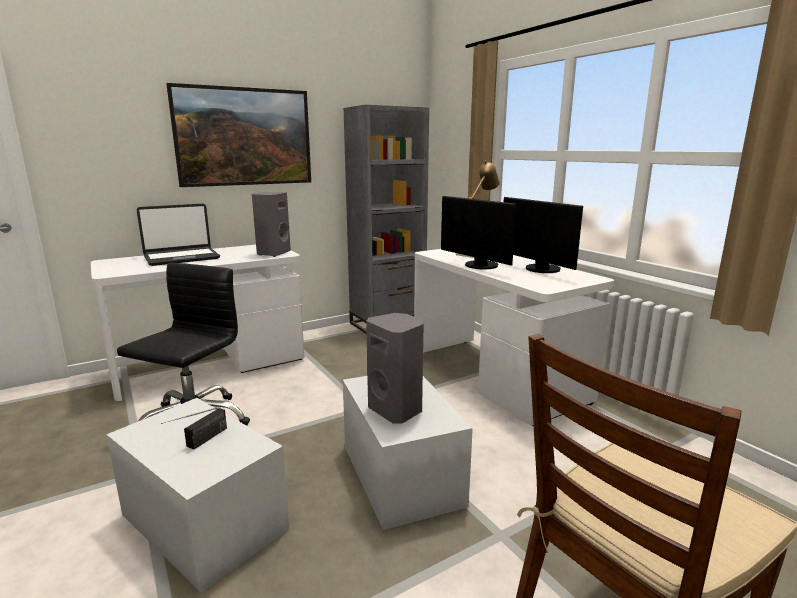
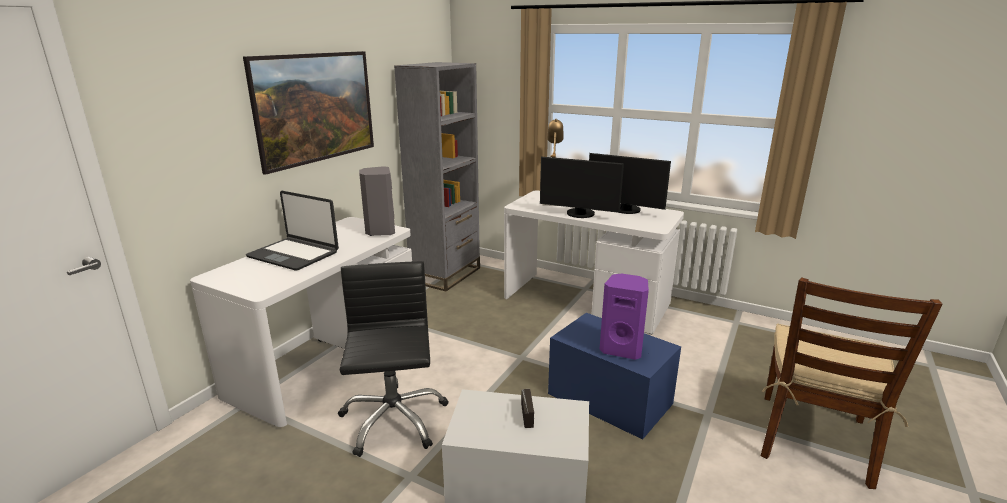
camera: 30 degrees left, 5 degrees up
(181, 258) = (294, 254): laptop -> laptop turned 90 degrees clockwise
(397, 410) = (621, 349): grey speaker -> purple speaker
(401, 475) = (610, 398): white storage box -> blue storage box

